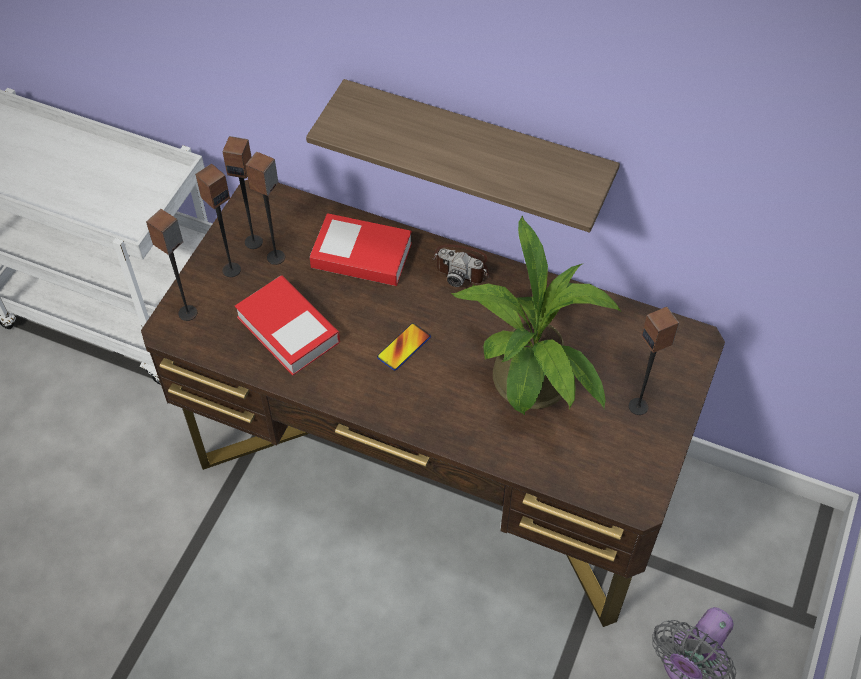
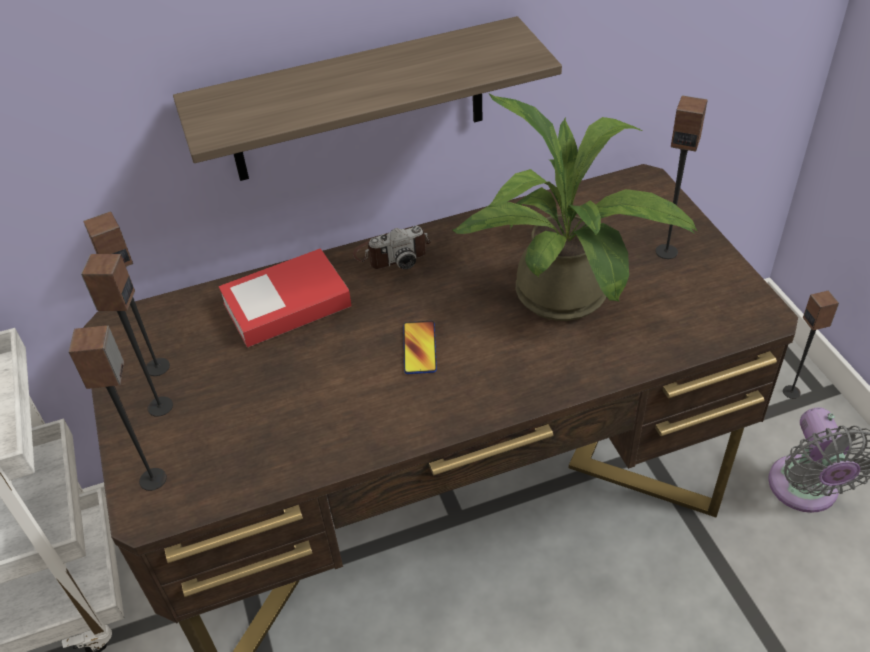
camera: 40 degrees left, 10 degrees down
(276, 257) = (199, 364): speaker -> speaker (791, 392)
(288, 330) = (286, 415): book -> none

